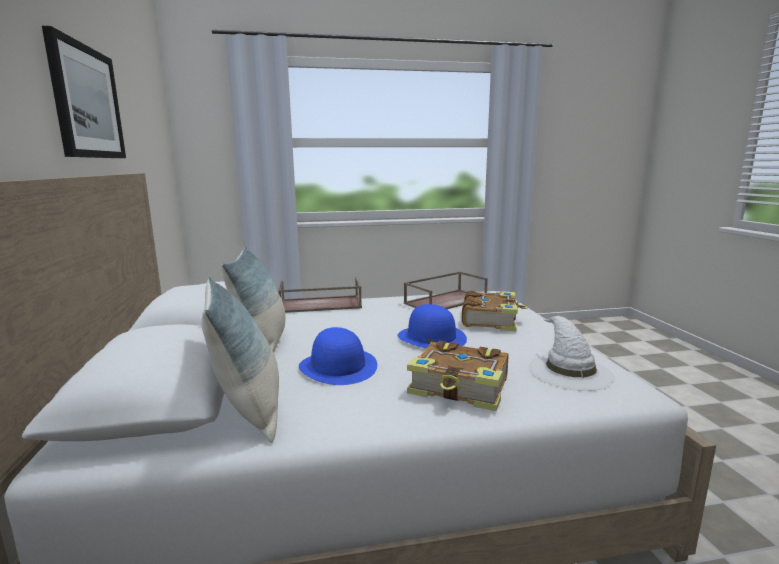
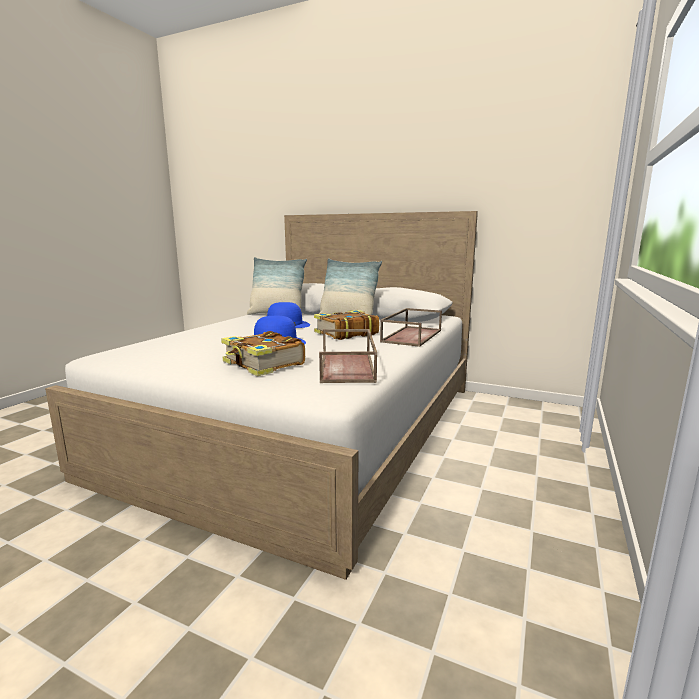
camera: 125 degrees right, 0 degrees up
(86, 102) = (421, 170): picture -> none
(460, 388) = (208, 334): book -> book (345, 333)
(569, 371) = (153, 353): white hat -> none

